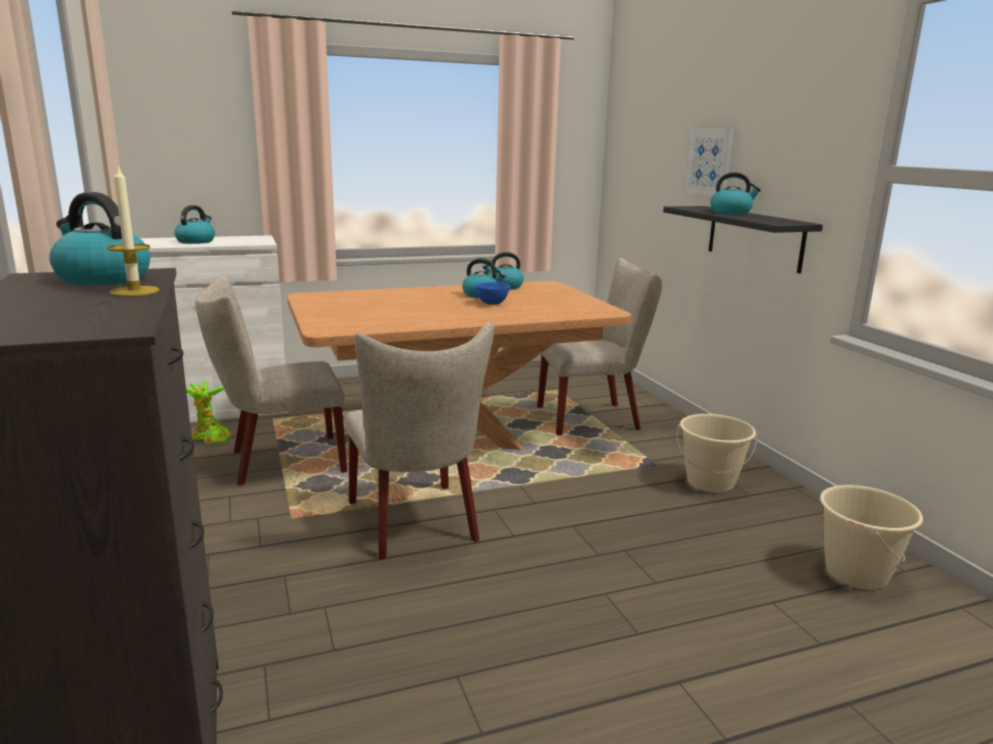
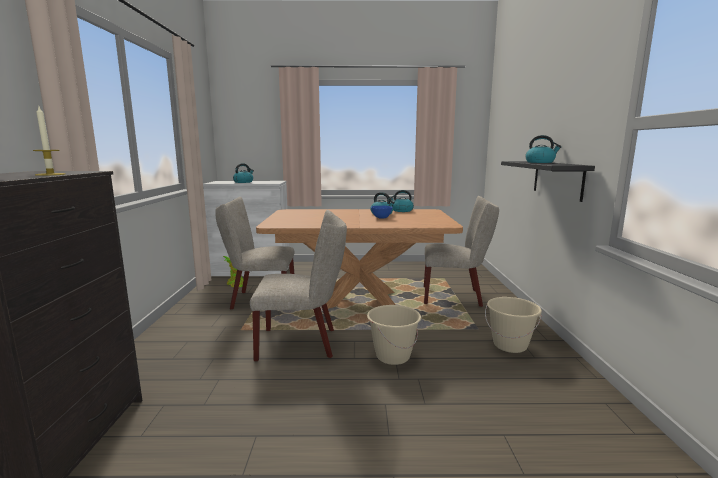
camera: 20 degrees right, 5 degrees down
(102, 278) = (61, 172): kettle -> none
(417, 525) = (303, 343): beige chair -> beige chair turned 90 degrees counterclockwise
(710, 162) = (535, 132): picture -> none
(855, 573) = (588, 427): beige bucket -> beige bucket (392, 356)

